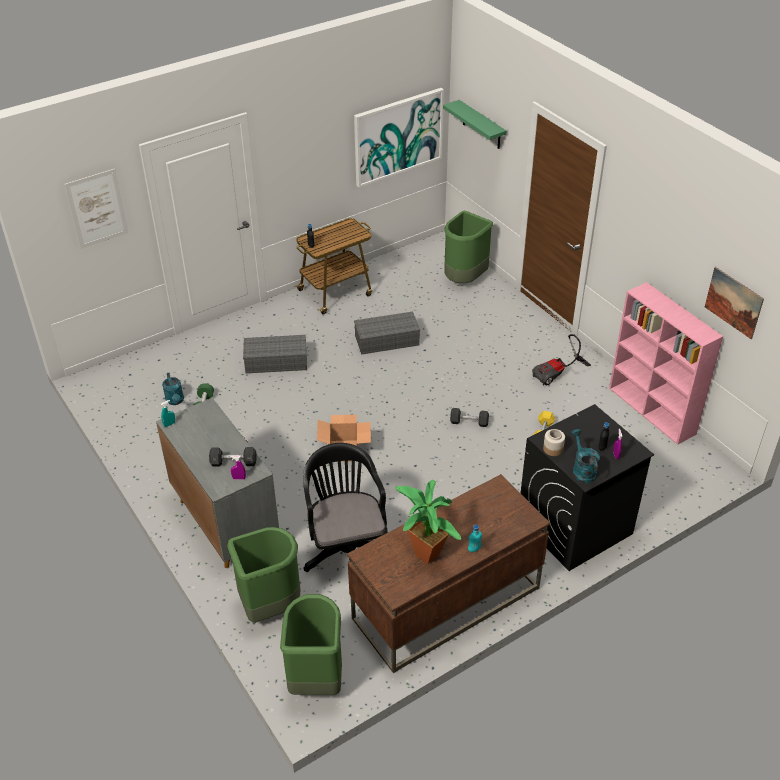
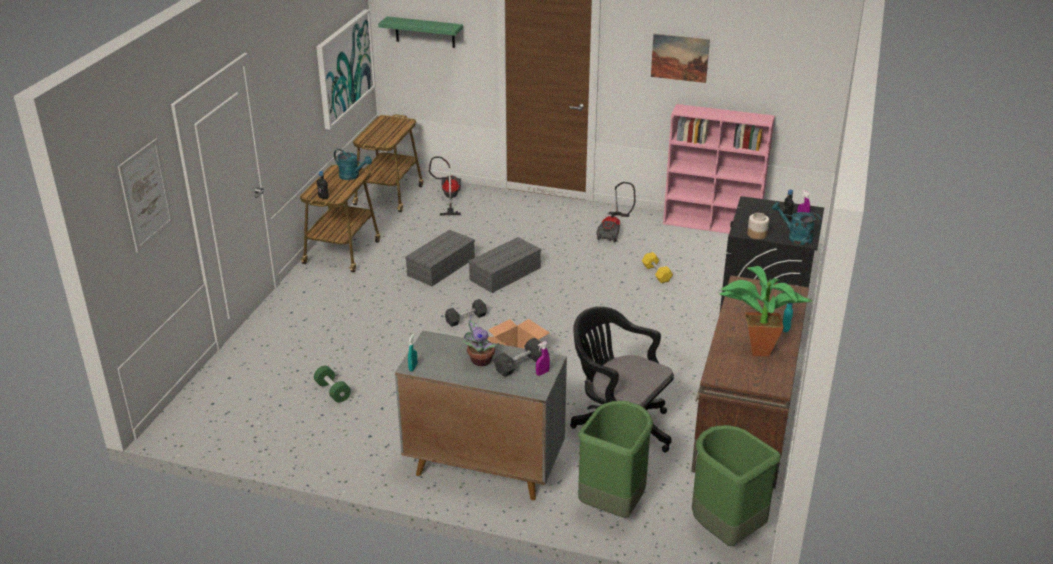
camera: 40 degrees left, 10 degrees down
(175, 401) = (296, 401): turquoise watering can -> turquoise watering can (352, 176)
(214, 443) = (479, 360): none -> potted plant
(277, 361) = (358, 325): grey storage box -> grey storage box (505, 273)
(424, 256) = (389, 194): none -> cart
(464, 279) = (448, 198): green trash can -> vacuum cleaner
(469, 422) = (591, 292): grey dumbbell -> grey dumbbell (466, 319)
(733, 302) = (779, 79): picture -> picture (680, 58)

